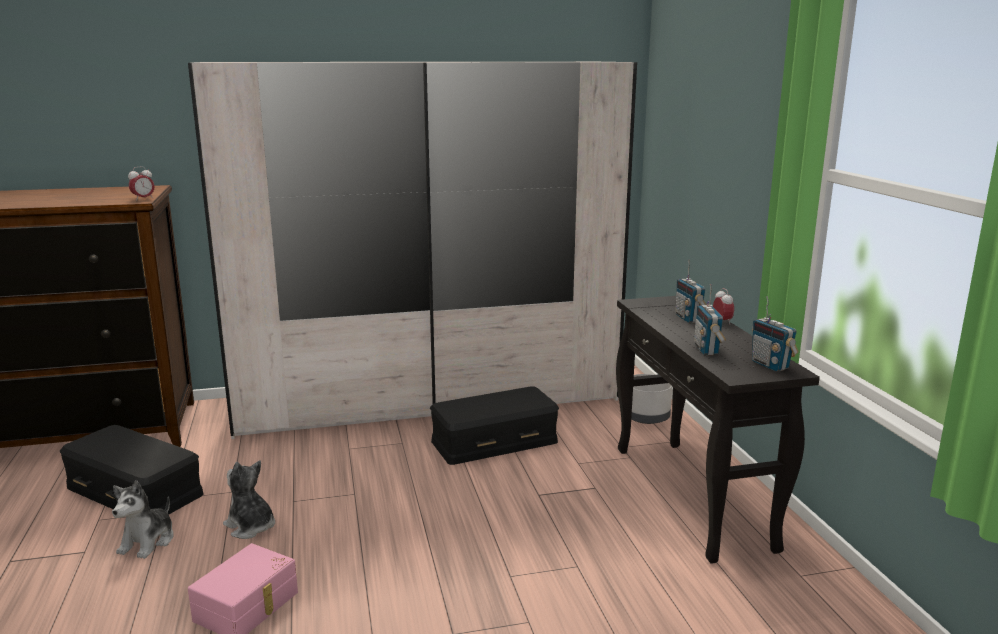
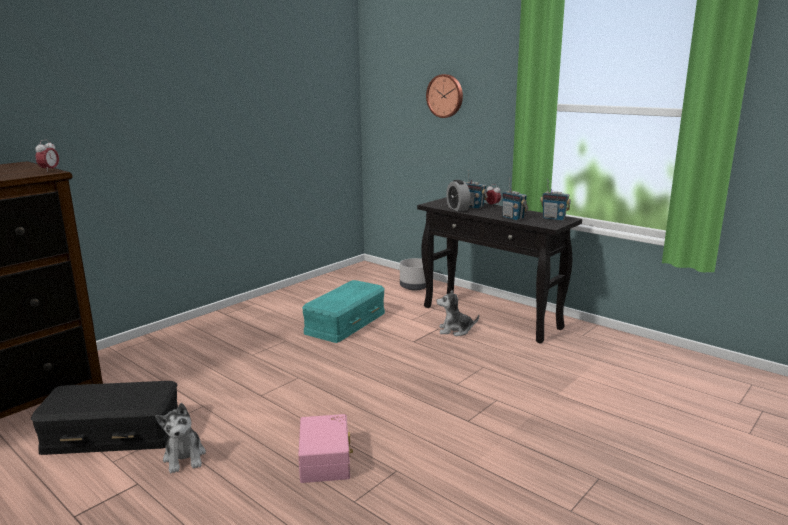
camera: 35 degrees left, 0 degrees up
(251, 527) = (253, 419): plush toy -> plush toy (455, 330)
(429, 400) = (265, 312): white wardrobe -> none
(494, 441) = (345, 322): black storage box -> turquoise storage box
(659, 317) = (457, 208): none -> alarm clock
(718, 139) = (445, 96): none -> wall clock

